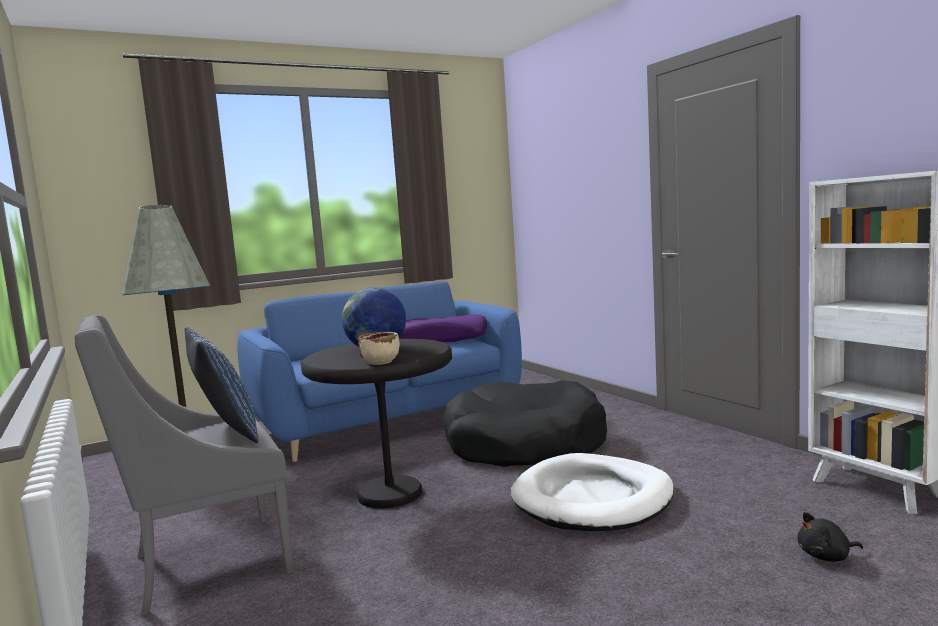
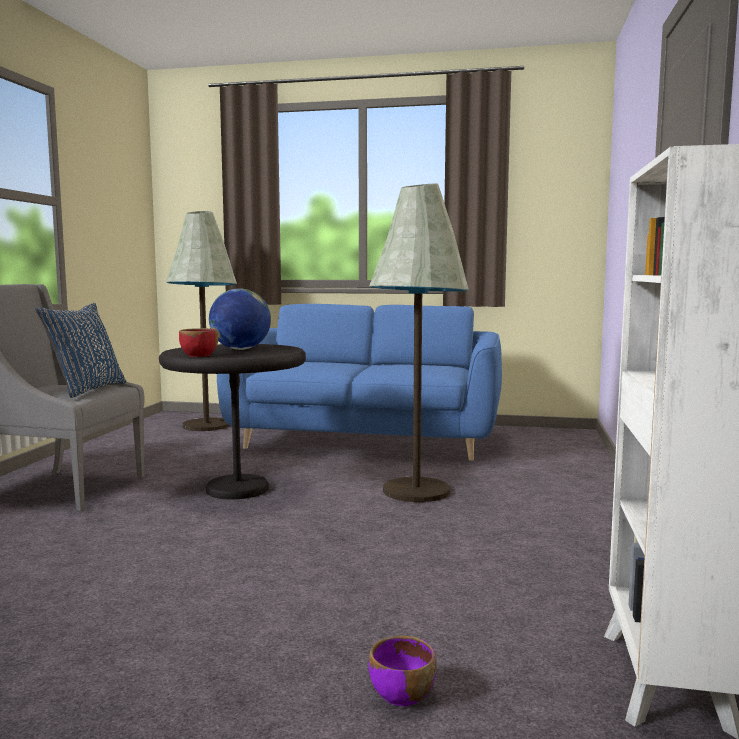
camera: 40 degrees right, 0 degrees up
(381, 362) = (199, 355): beige bowl -> red bowl
(442, 339) = (428, 366): purple pillow -> none
(524, 444) = (416, 491): black dog bed -> grey floor lamp
(593, 499) = (349, 550): white dog bed -> none
(827, 556) = (402, 695): black plush toy -> purple bowl

